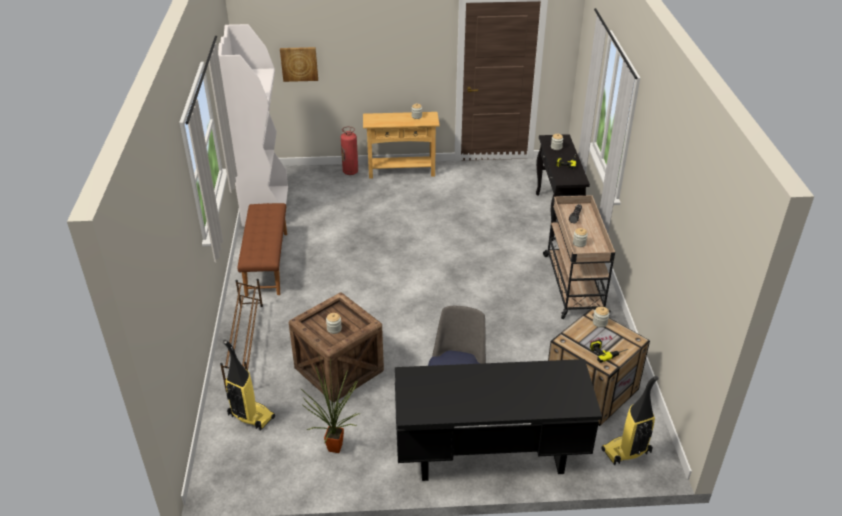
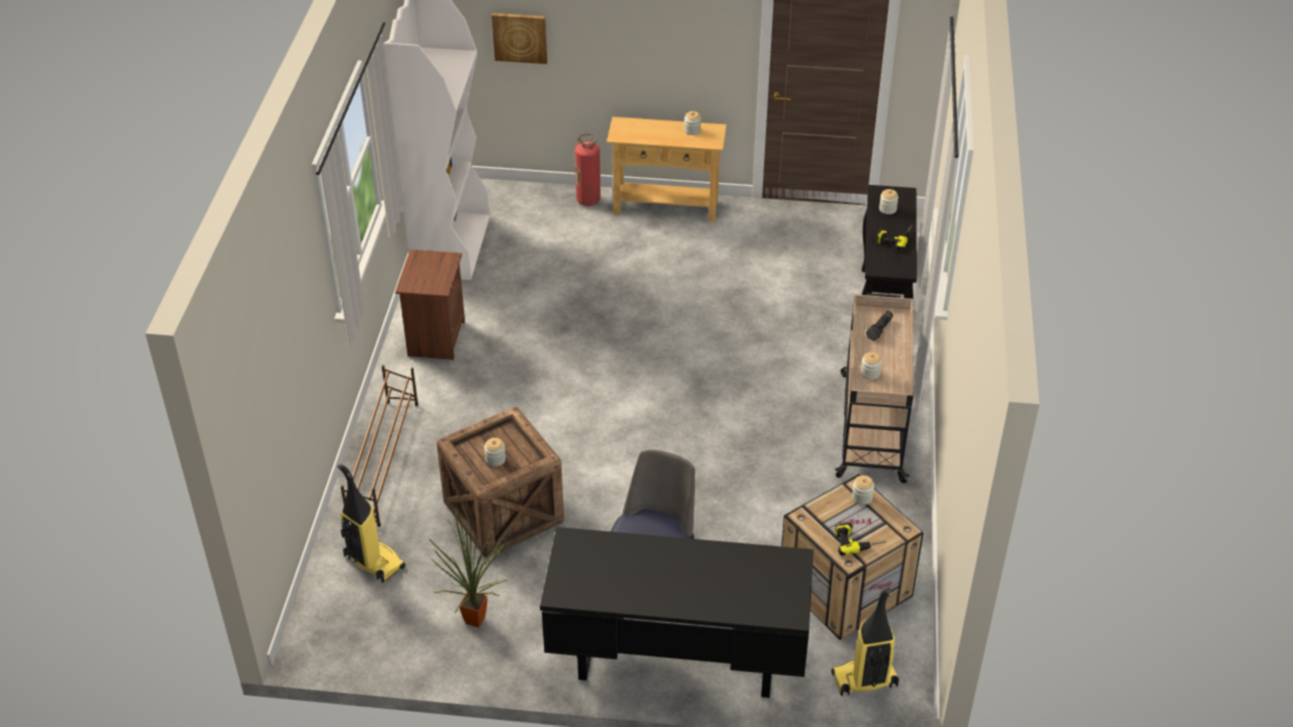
camera: 10 degrees right, 5 degrees up
(266, 263) = (435, 338): brown bench -> brown nightstand

